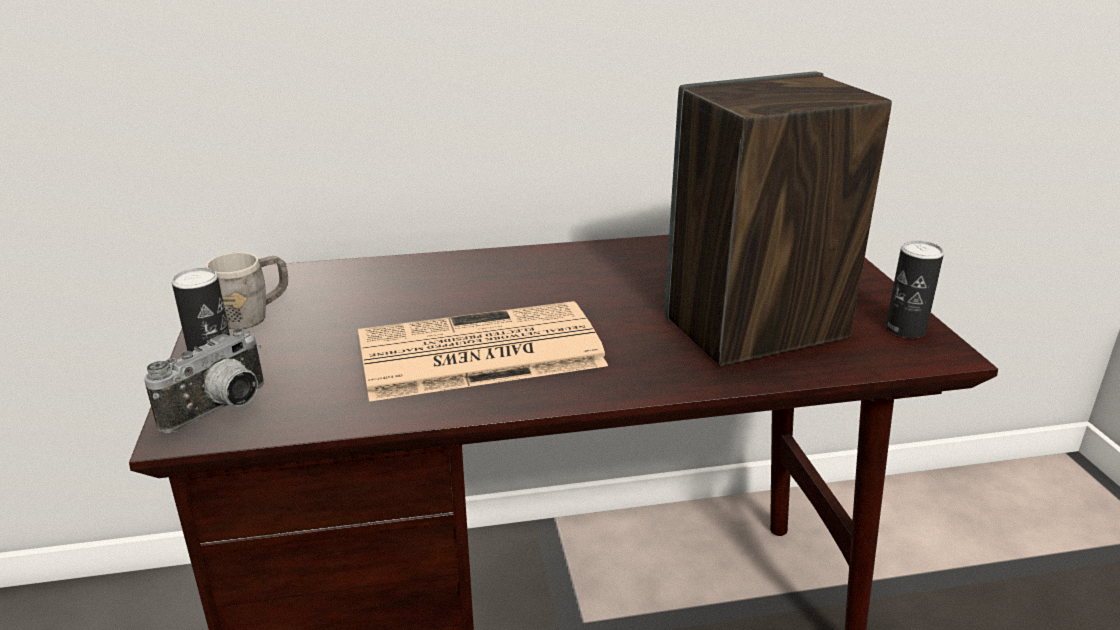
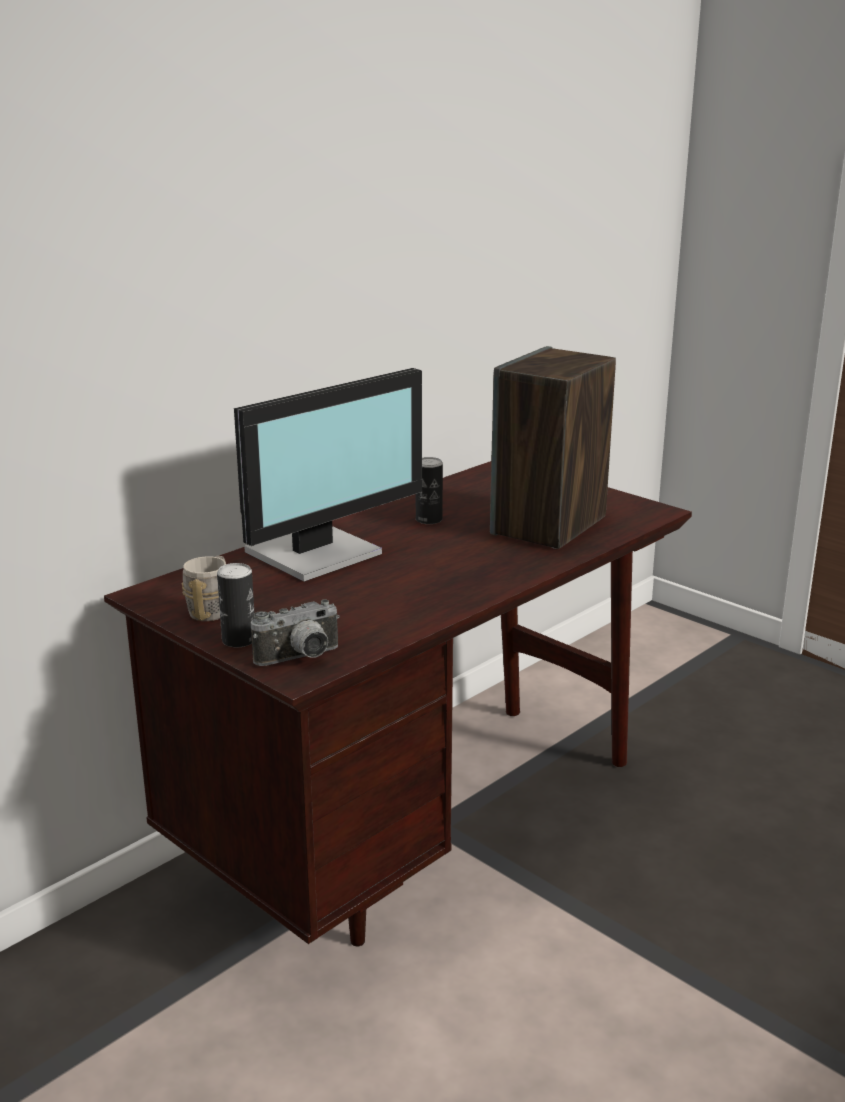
camera: 35 degrees left, 5 degrees down
(222, 410) = (301, 659): camera -> camera turned 60 degrees clockwise
(447, 285) = (318, 554): none -> monitor
(476, 353) = (408, 584): newspaper -> none
(905, 329) = (626, 505): can -> can (429, 520)

